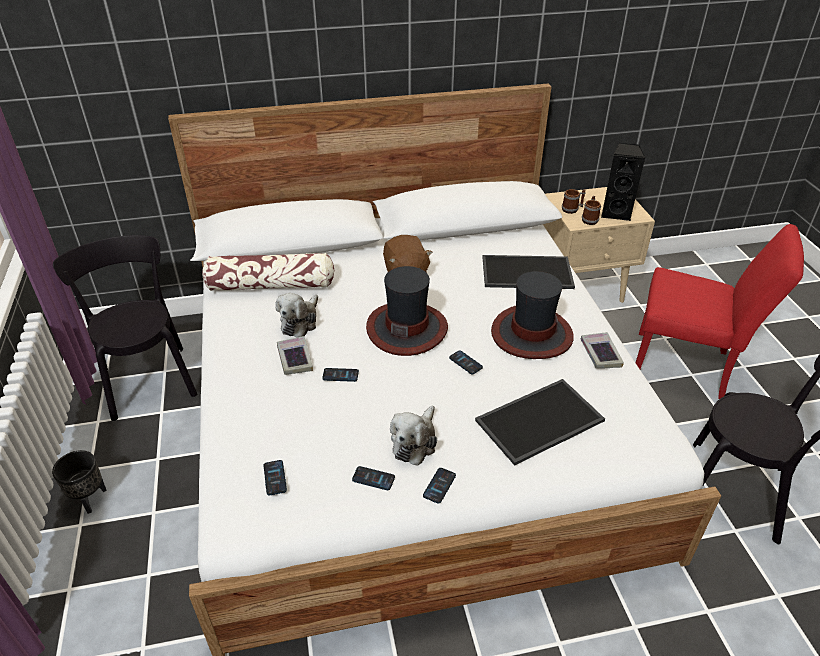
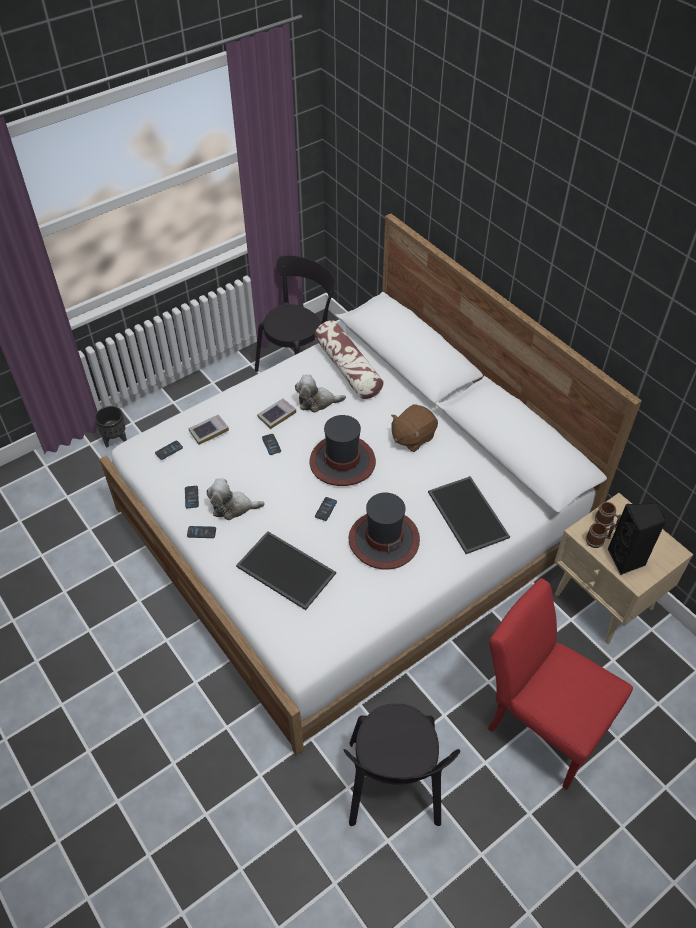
camera: 65 degrees right, 10 degrees up
(89, 499) = (192, 395): black planter -> black planter (116, 440)
(600, 354) = (386, 592): book -> book (209, 431)
(689, 367) = (539, 722): red chair -> red chair turned 135 degrees clockwise

